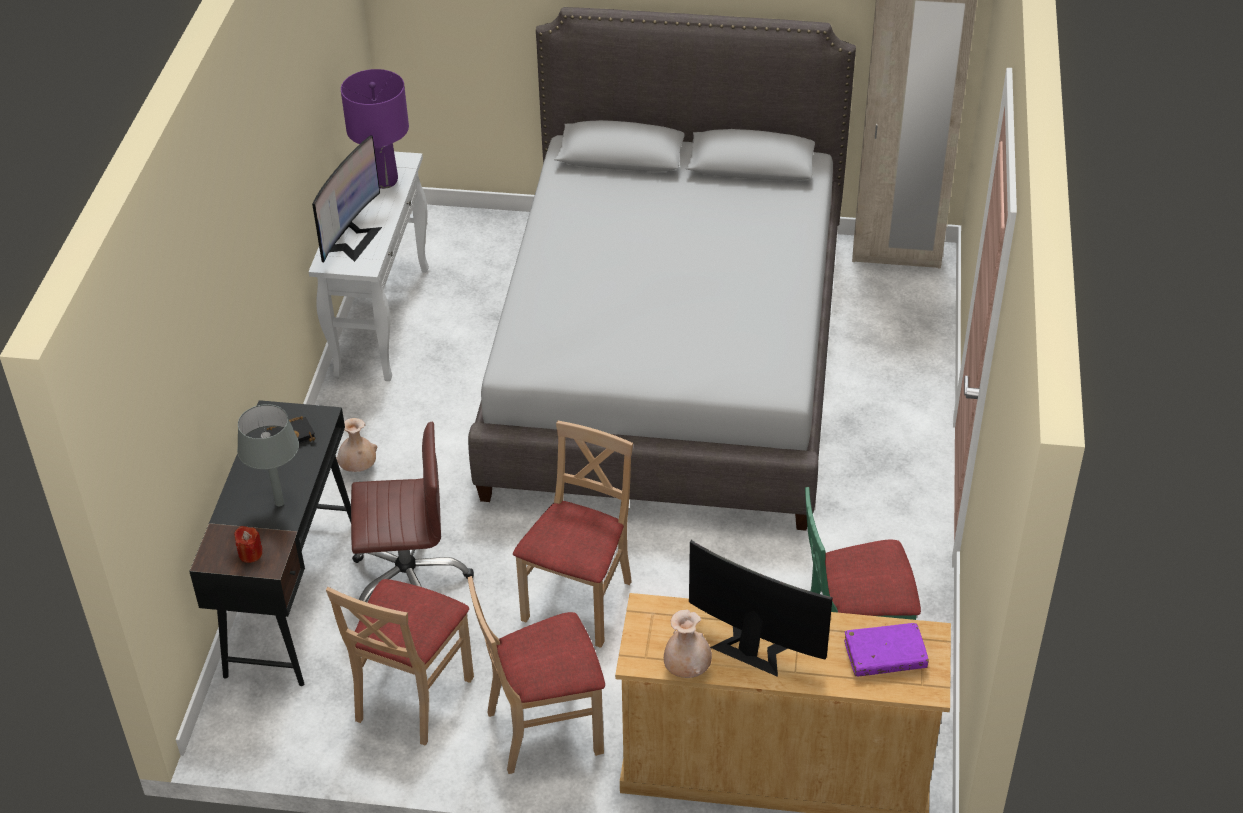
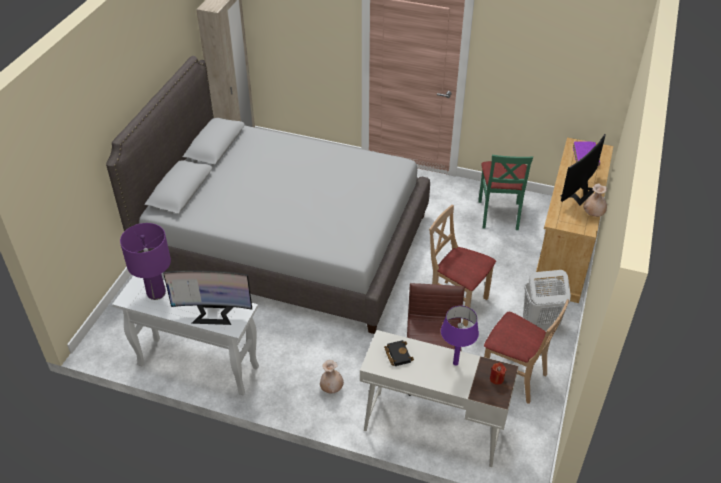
camera: 80 degrees left, 0 degrees up
(280, 503) = (455, 363): grey table lamp -> purple table lamp
(292, 596) = (432, 428): black desk -> white desk
(351, 239) = (213, 314): monitor -> monitor turned 150 degrees clockwise
(544, 729) = (539, 325): beige chair -> white laundry basket

